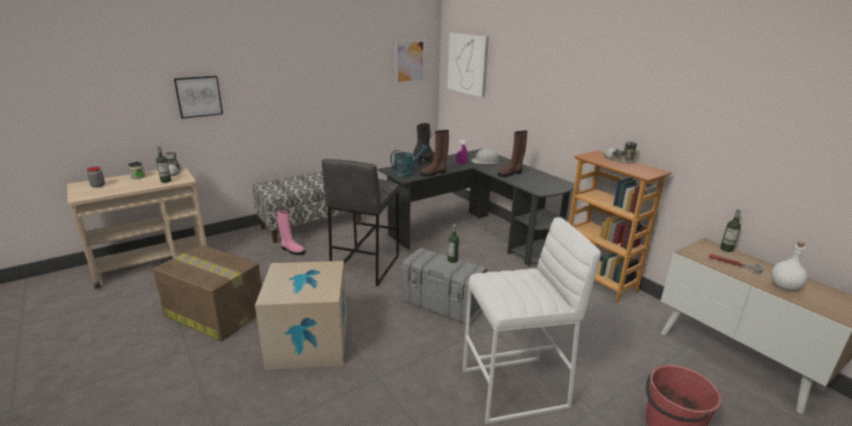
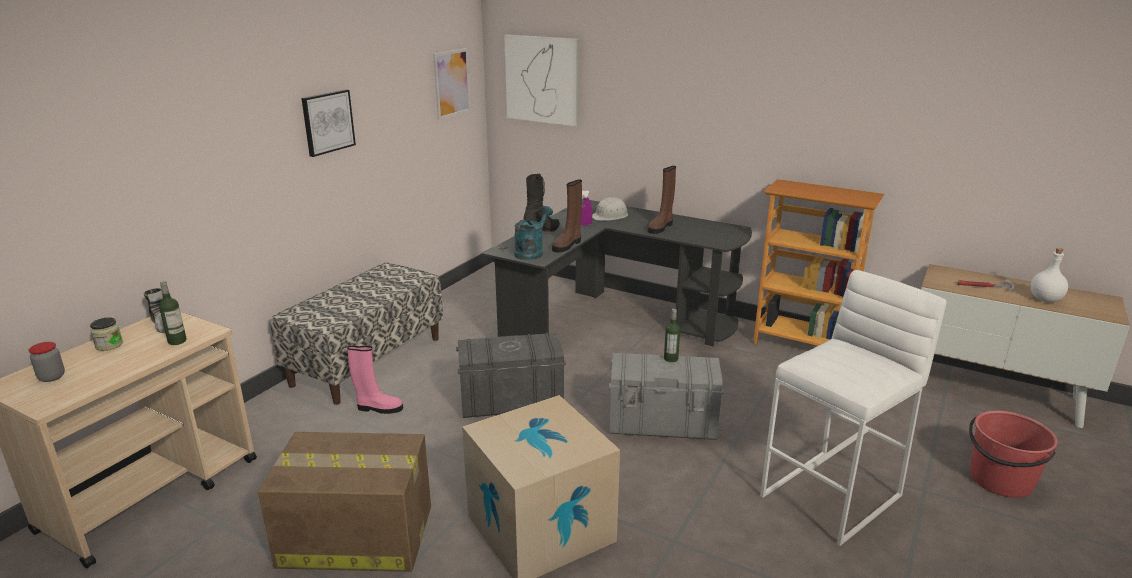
camera: 25 degrees left, 0 degrees up
(198, 96) = (178, 182): picture -> picture (327, 122)
(364, 266) = (511, 402): grey stool -> grey storage box
(618, 160) = (815, 188): shoe -> none
(726, 249) = (961, 272): bottle -> none

